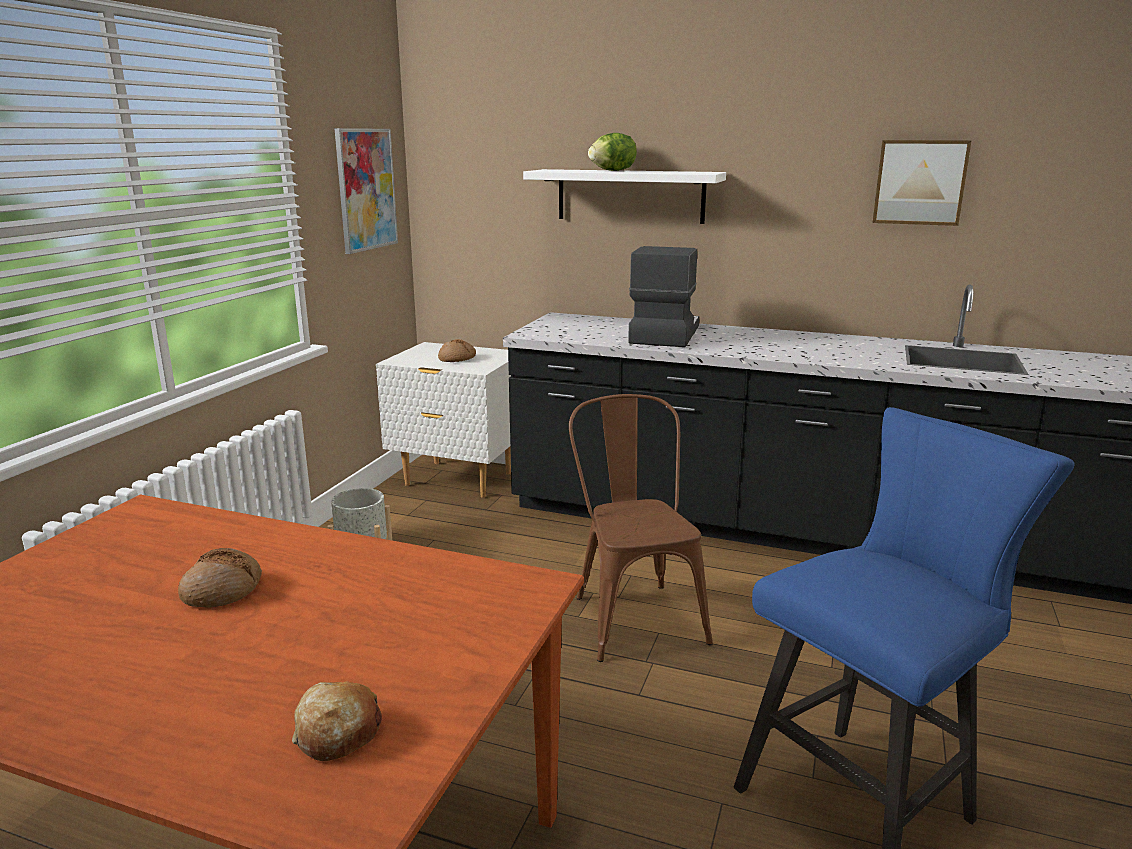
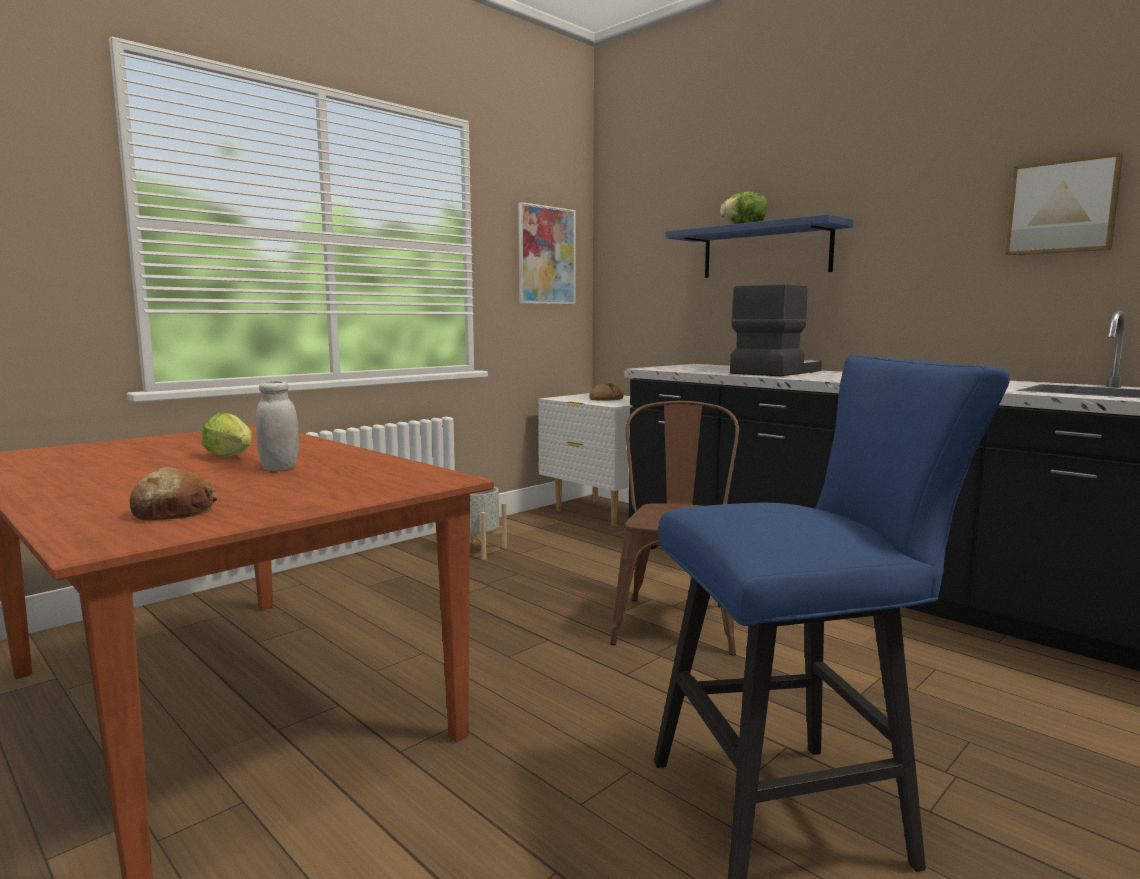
camera: 25 degrees right, 10 degrees down
(222, 590) = (232, 457): bread -> lettuce
(321, 602) = (280, 468): none -> white jar
(630, 196) = (765, 251): white shelf -> blue shelf

